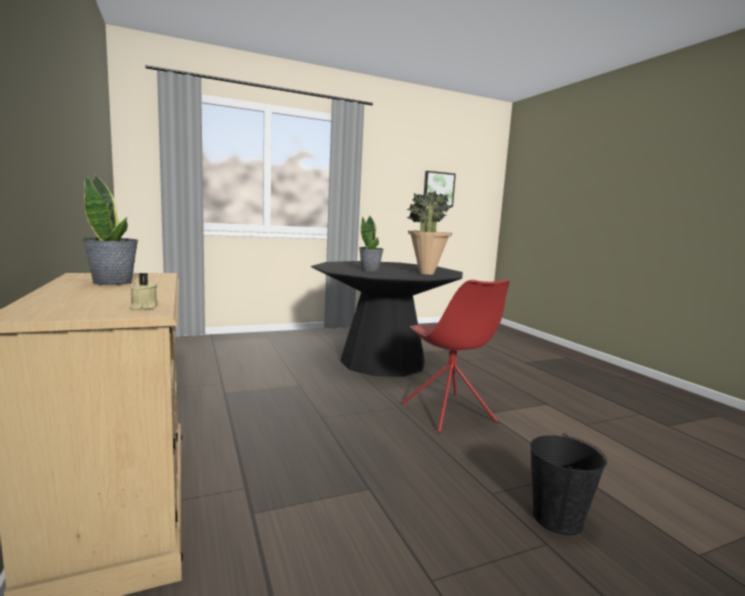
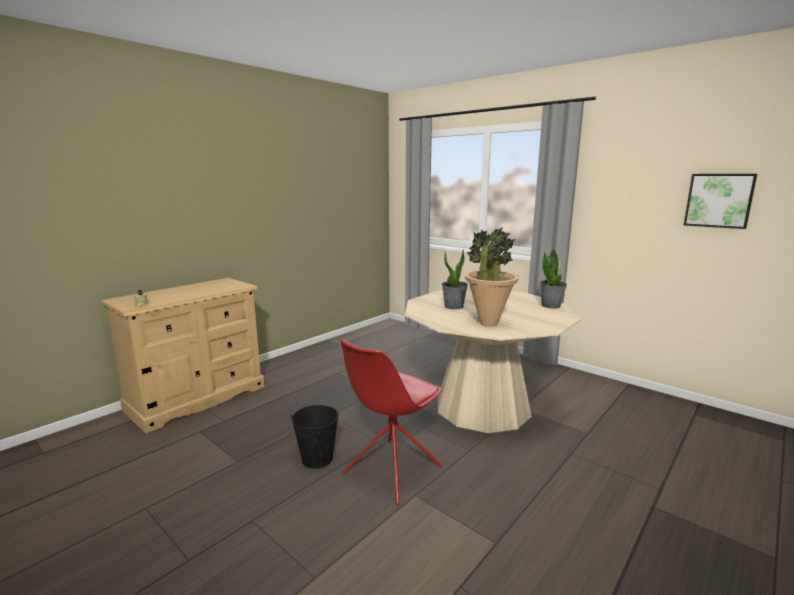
camera: 65 degrees right, 5 degrees up
(113, 282) = (205, 288): potted plant -> potted plant (551, 305)
(382, 361) = (482, 407): black dining table -> beige dining table
(557, 518) = (224, 565): black bucket -> black bucket (317, 458)

